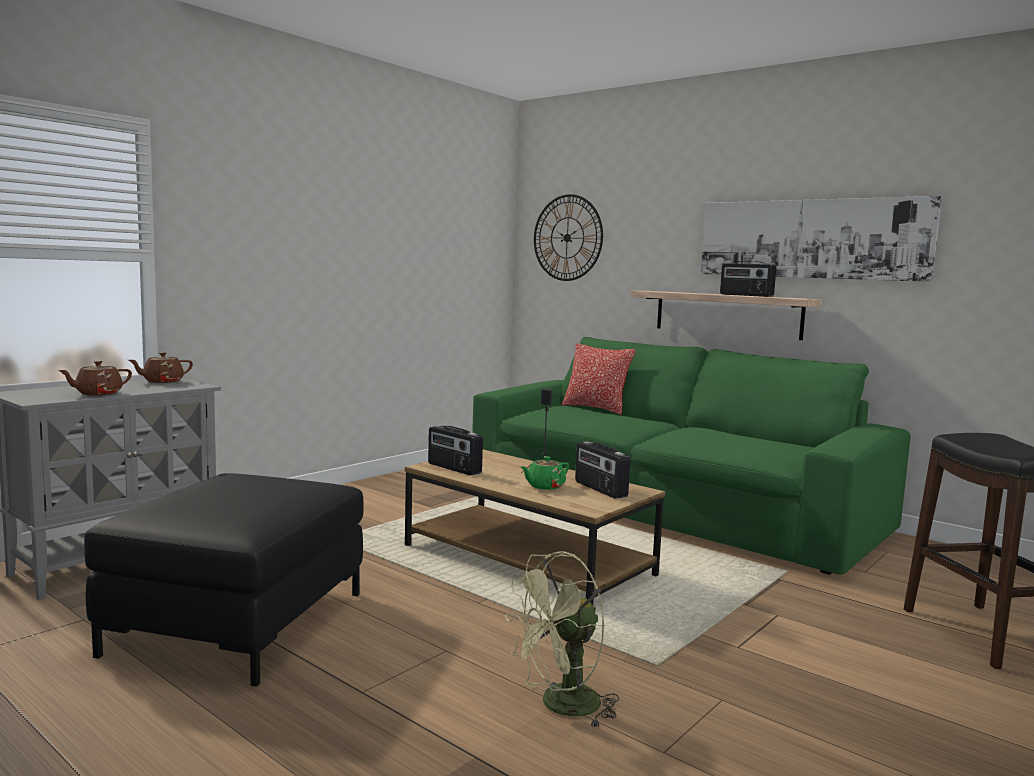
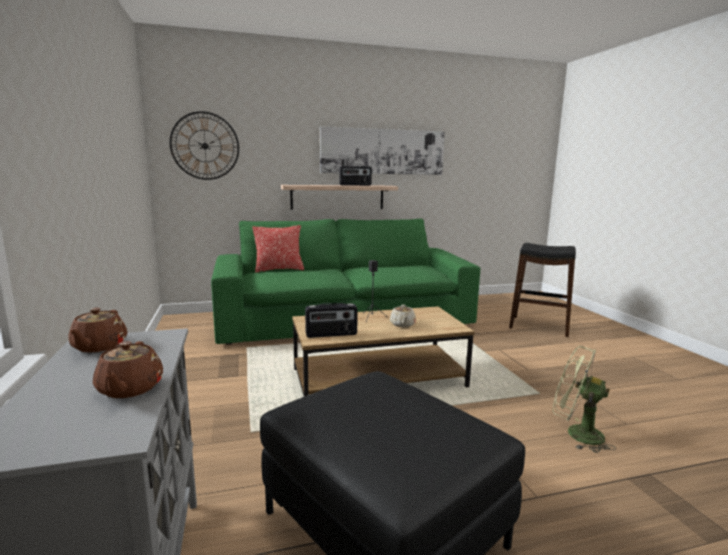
camera: 55 degrees left, 5 degrees up
(544, 486) = (402, 325): green teapot -> beige teapot
(561, 707) = (576, 433): green fan -> green fan turned 120 degrees clockwise
(599, 489) = (422, 316): radio -> none

